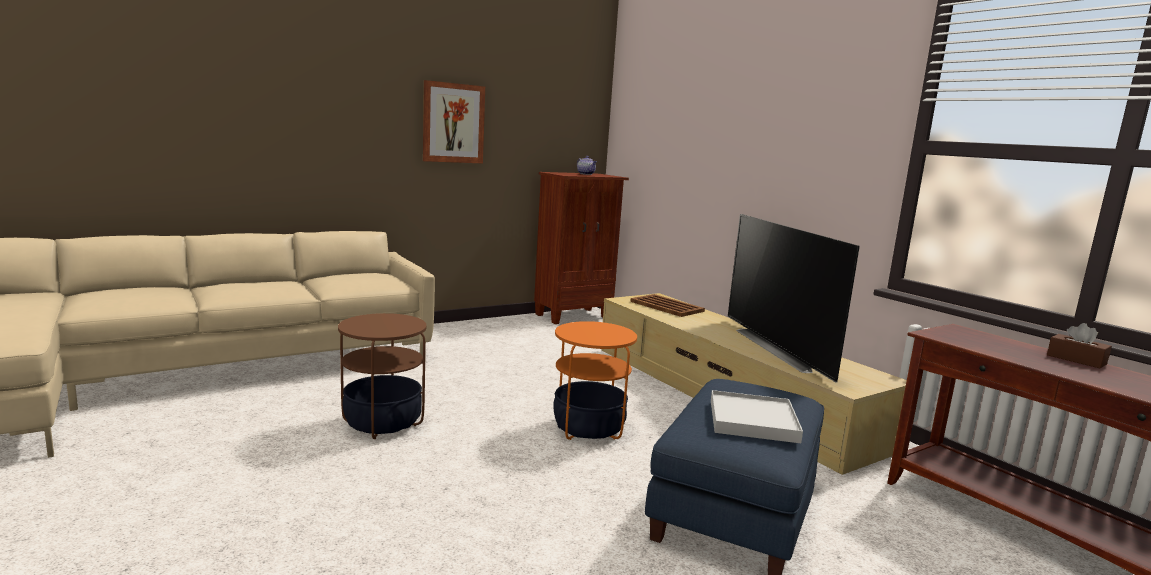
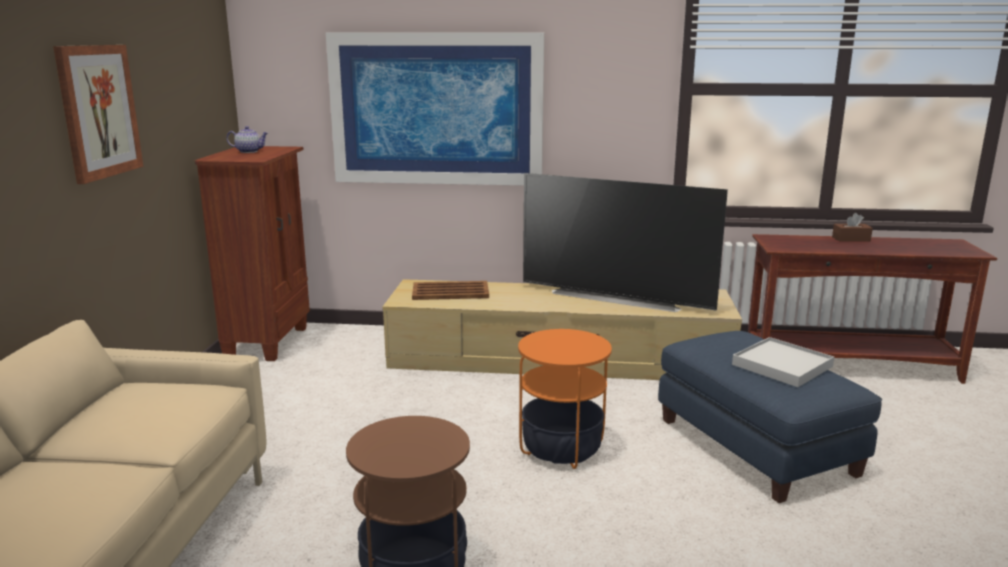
camera: 50 degrees left, 5 degrees up
(711, 155) = (436, 109): none -> picture

